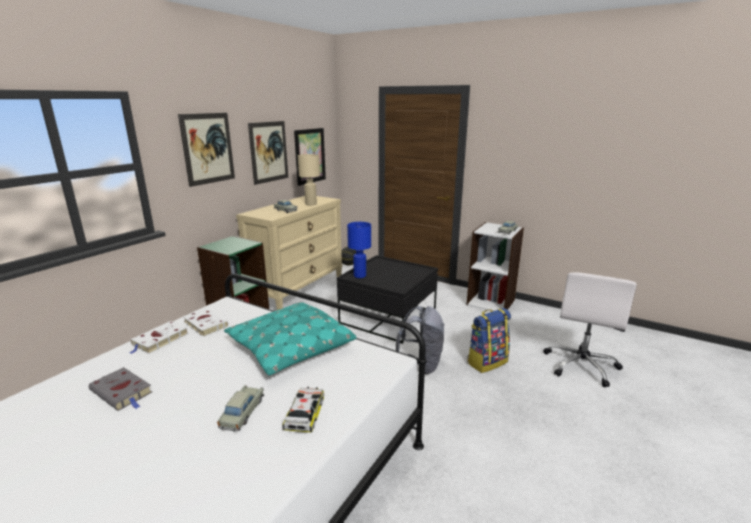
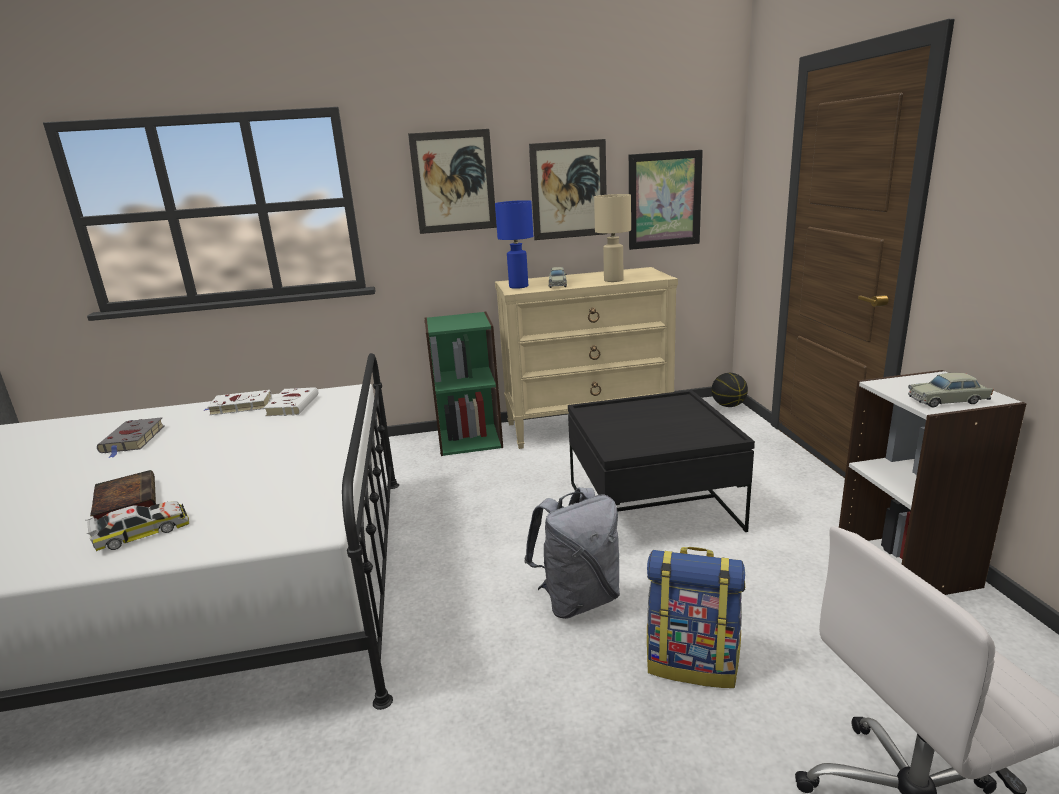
camera: 50 degrees right, 0 degrees up
(242, 413) = (125, 501): beige toy car -> book
(289, 348) = (284, 460): turquoise pillow -> none
(359, 276) = (604, 413): blue table lamp -> blue table lamp (518, 286)

